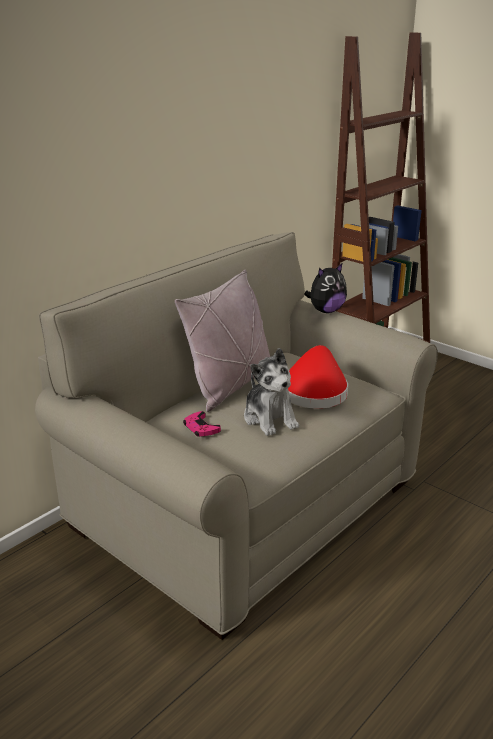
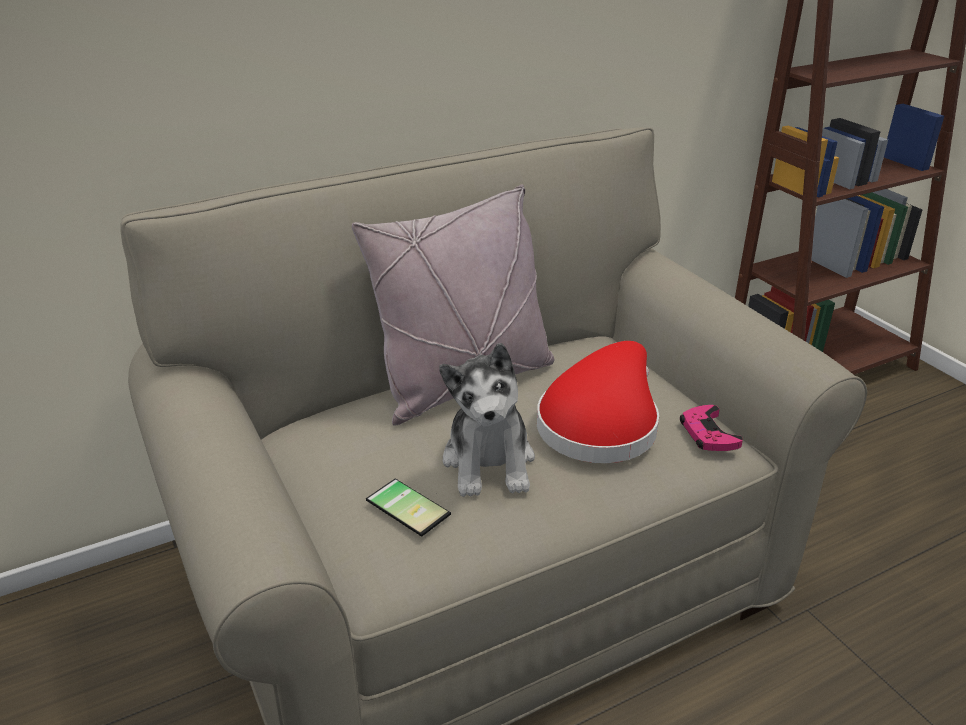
camera: 20 degrees right, 5 degrees up
(201, 427) = (364, 453): pink game controller -> pink game controller (708, 433)
(243, 445) = (411, 505): none -> phone
(326, 311) = (683, 276): plush toy -> none

